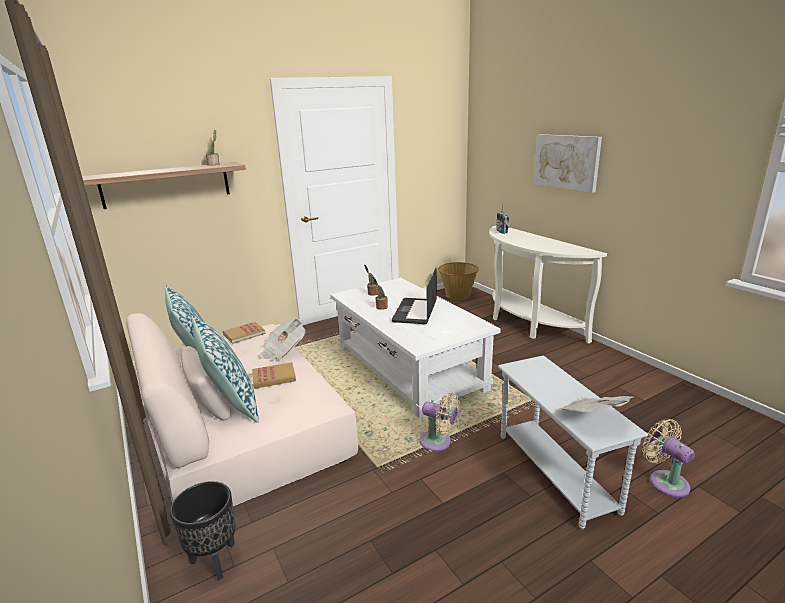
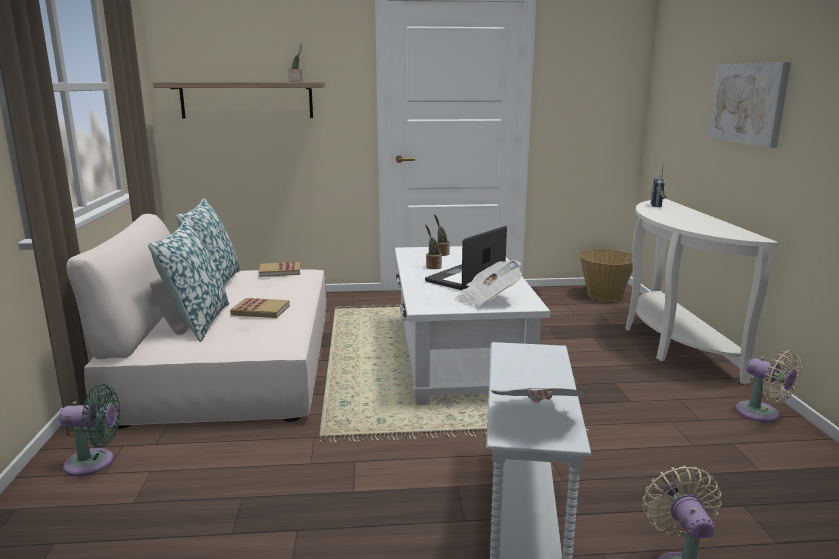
camera: 25 degrees right, 5 degrees down
(214, 560) = (94, 463): black planter -> green fan
(283, 351) = (297, 291): newspaper -> newspaper (487, 299)
(438, 442) = (412, 434): beige fan -> beige fan (761, 414)

